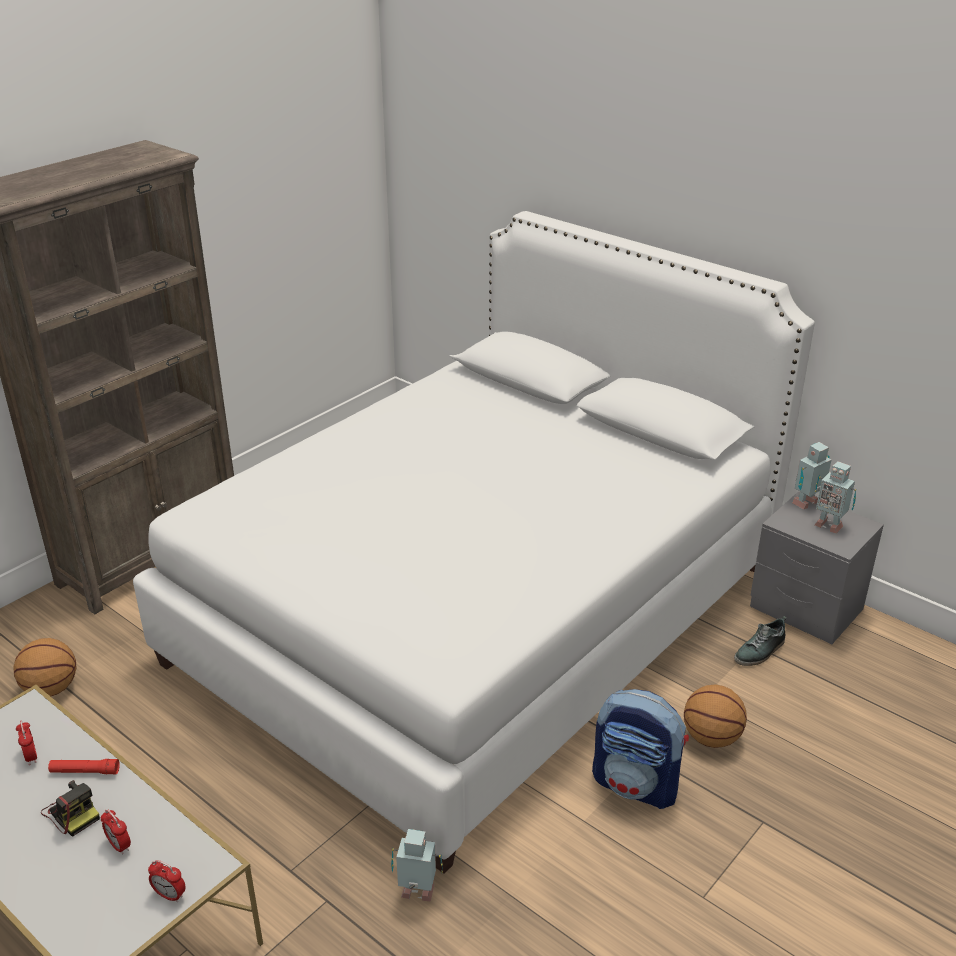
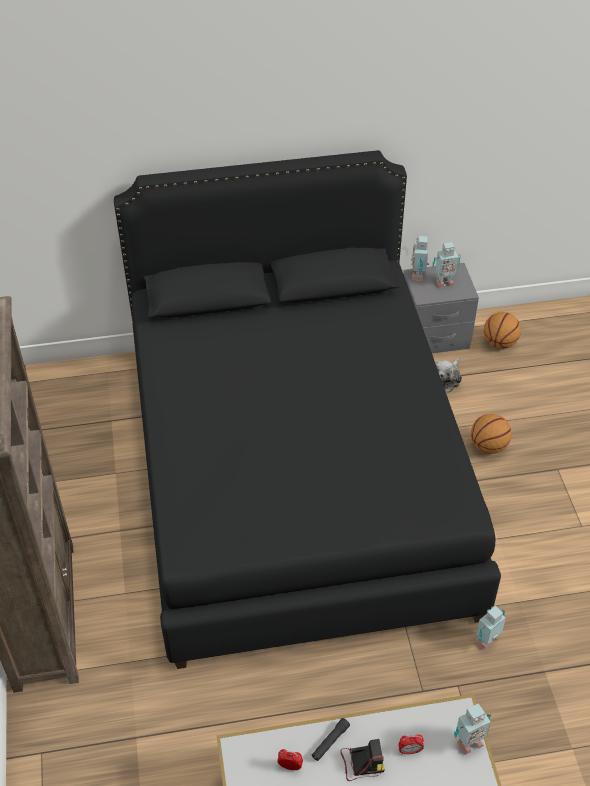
camera: 50 degrees left, 15 degrees up
(51, 688) = (139, 745): basketball -> basketball (499, 343)
(85, 771) = (330, 742): red flashlight -> black flashlight
(170, 895) = (468, 742): alarm clock -> toy robot
(478, 614) = (295, 475): white bed -> black bed
(636, 784) = (492, 499): backpack -> none
(760, 651) = (447, 379): shoe -> plush toy

